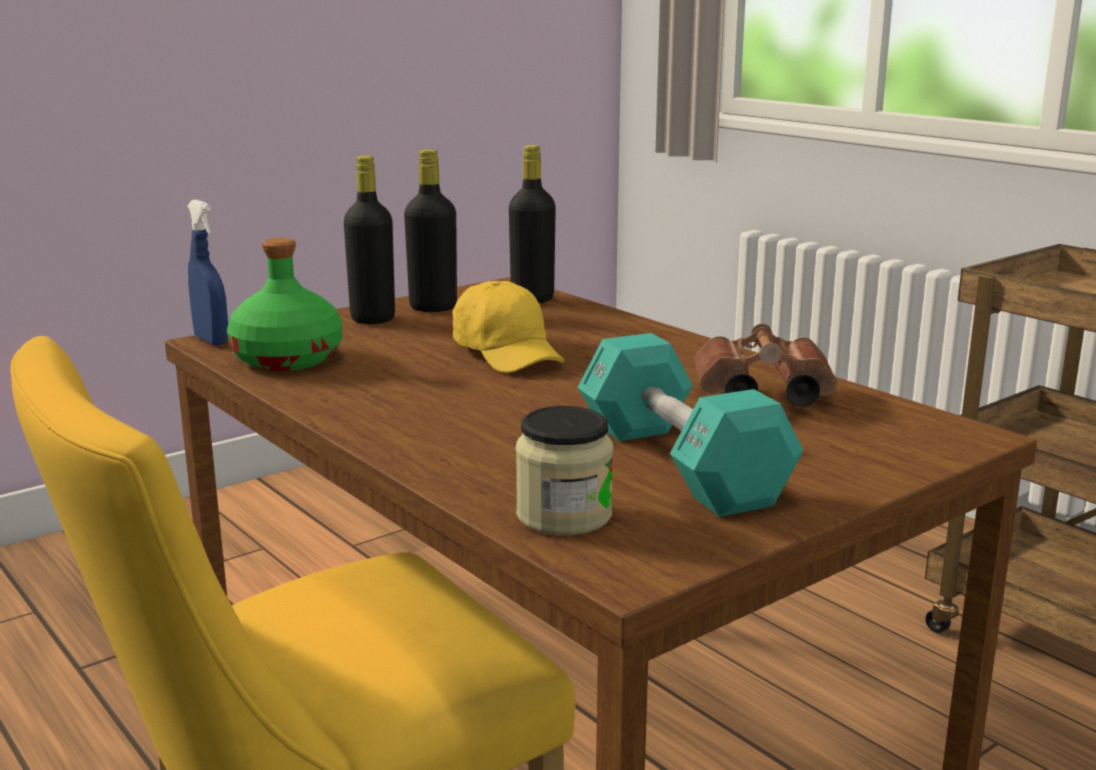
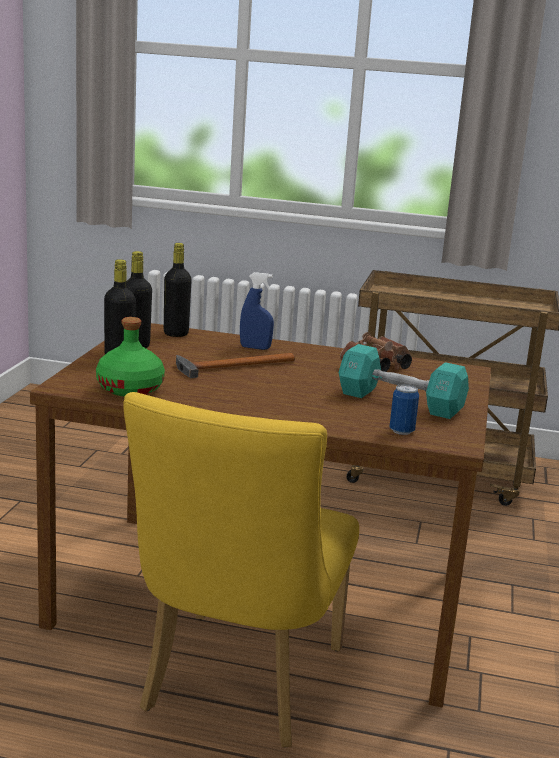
camera: 40 degrees left, 0 degrees up
(211, 340) = (60, 386): blue spray bottle -> blue spray bottle (255, 348)
(507, 354) = (231, 366): yellow cap -> hammer
(564, 515) = (401, 431): jar -> can

